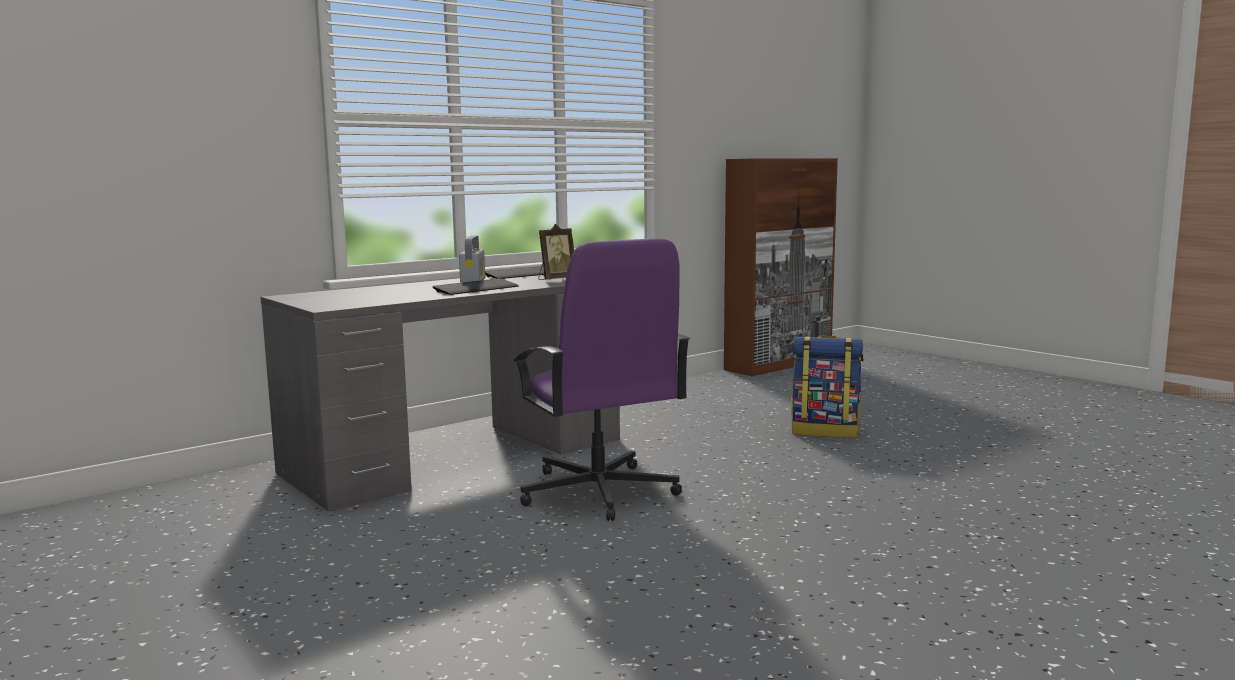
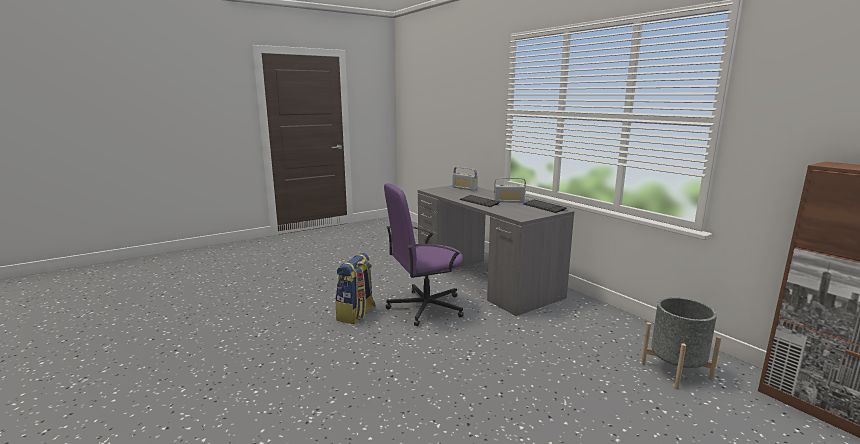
camera: 95 degrees right, 5 degrees up
(327, 295) = (464, 188): none -> radio
(556, 279) = (520, 212): picture frame -> none
(733, 391) = (676, 371): none -> grey planter
(825, 431) = (550, 399): backpack -> backpack (356, 314)

